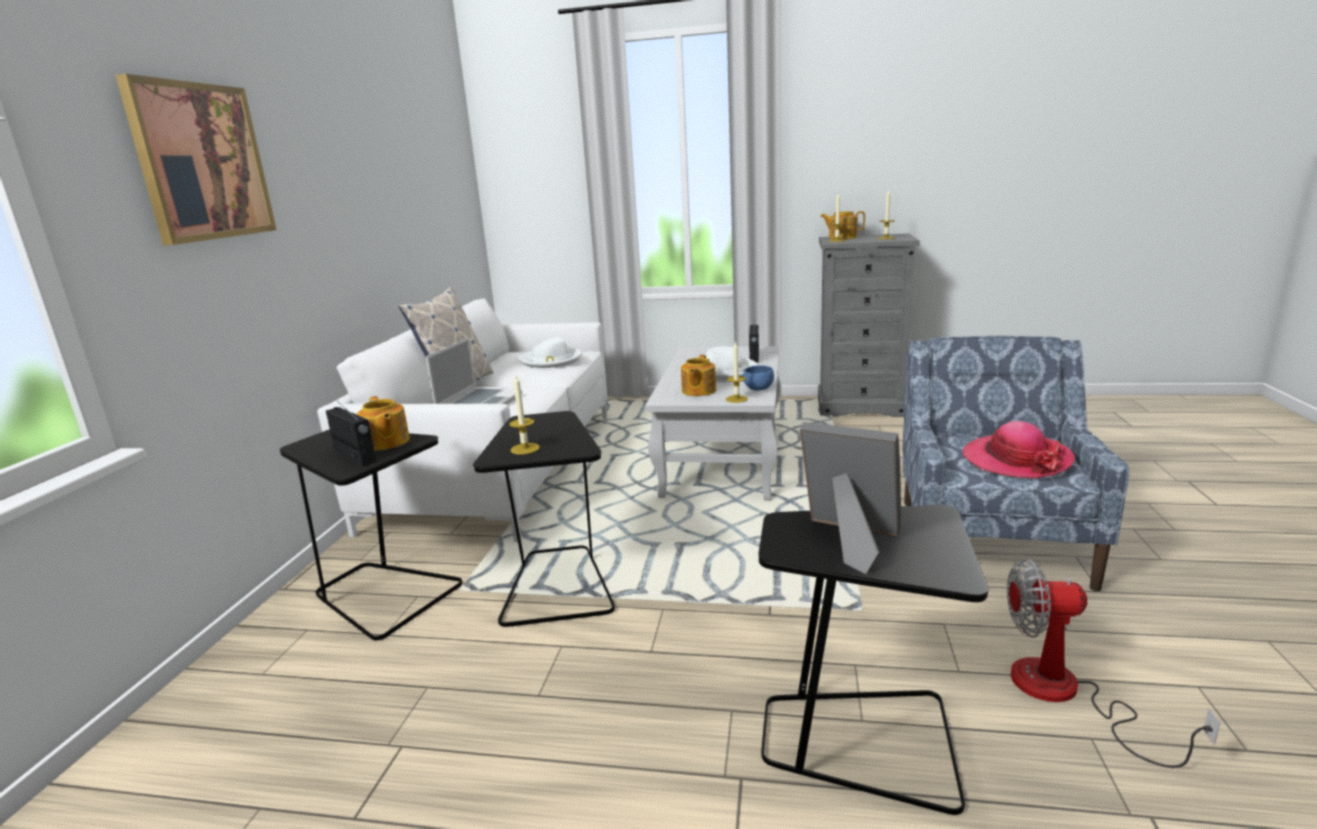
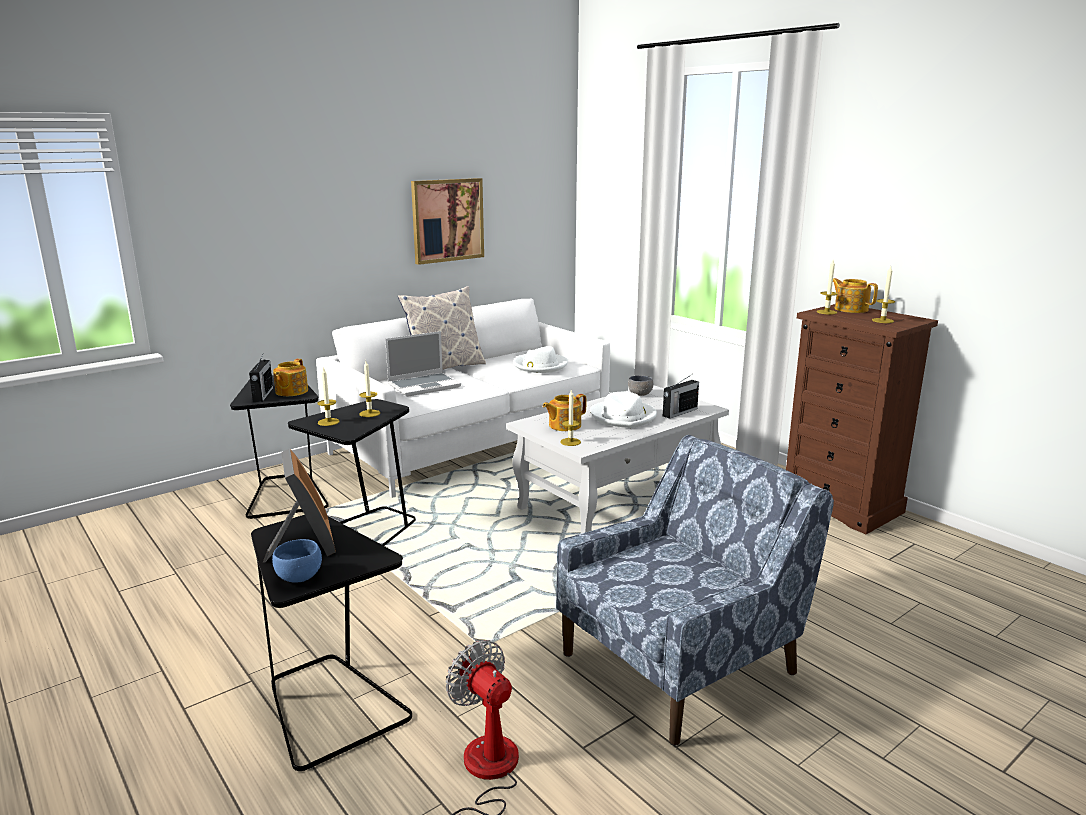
camera: 40 degrees right, 0 degrees up
(201, 162) = (251, 187): picture -> picture (447, 220)
(547, 428) = (369, 413): none -> candle
(692, 355) = (640, 394): none -> grey bowl
(758, 389) = (606, 440): blue bowl -> blue bowl (297, 577)
(861, 406) = (841, 506): grey dresser -> brown dresser
(1016, 460) = (667, 582): hat -> none

